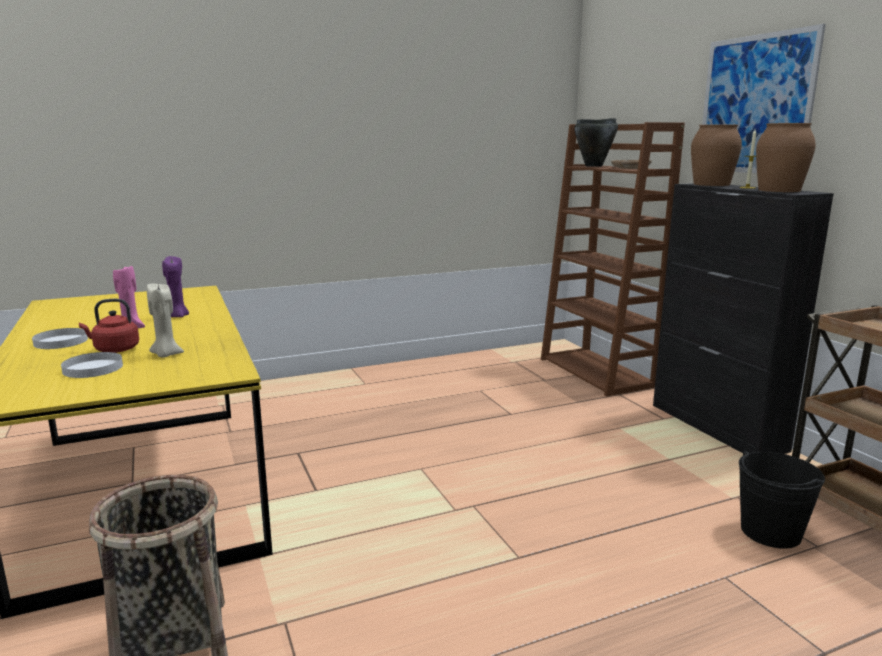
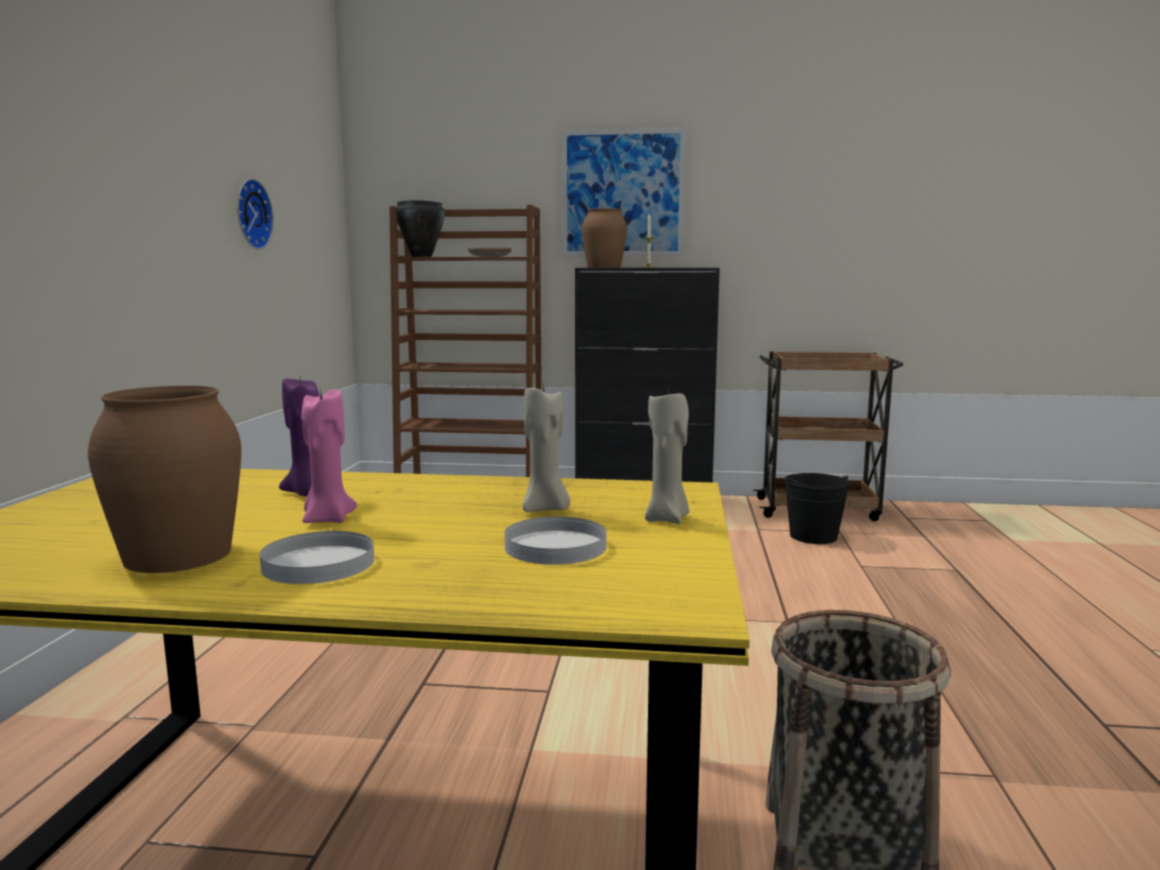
camera: 60 degrees left, 5 degrees down
(114, 349) = (459, 532): red kettle -> none
(154, 379) = (667, 519): none -> beige candle
(436, 139) = (250, 214): none -> wall clock
(779, 190) = (683, 267): brown vase -> brown vase (178, 555)

